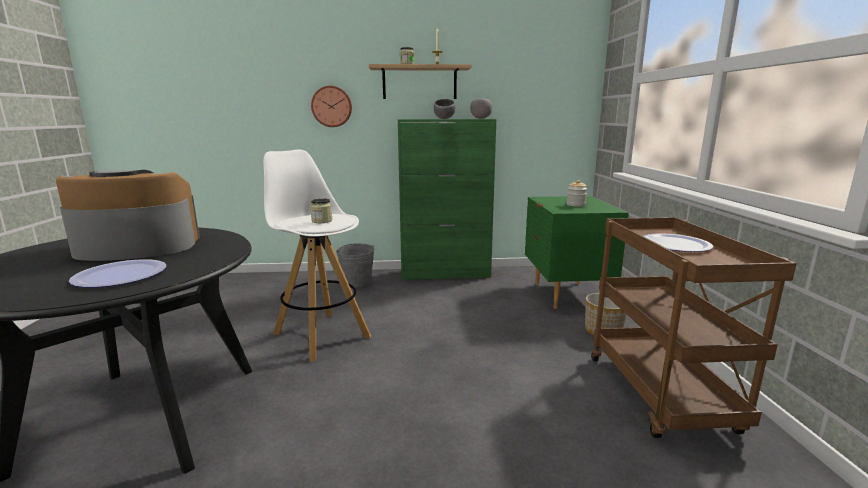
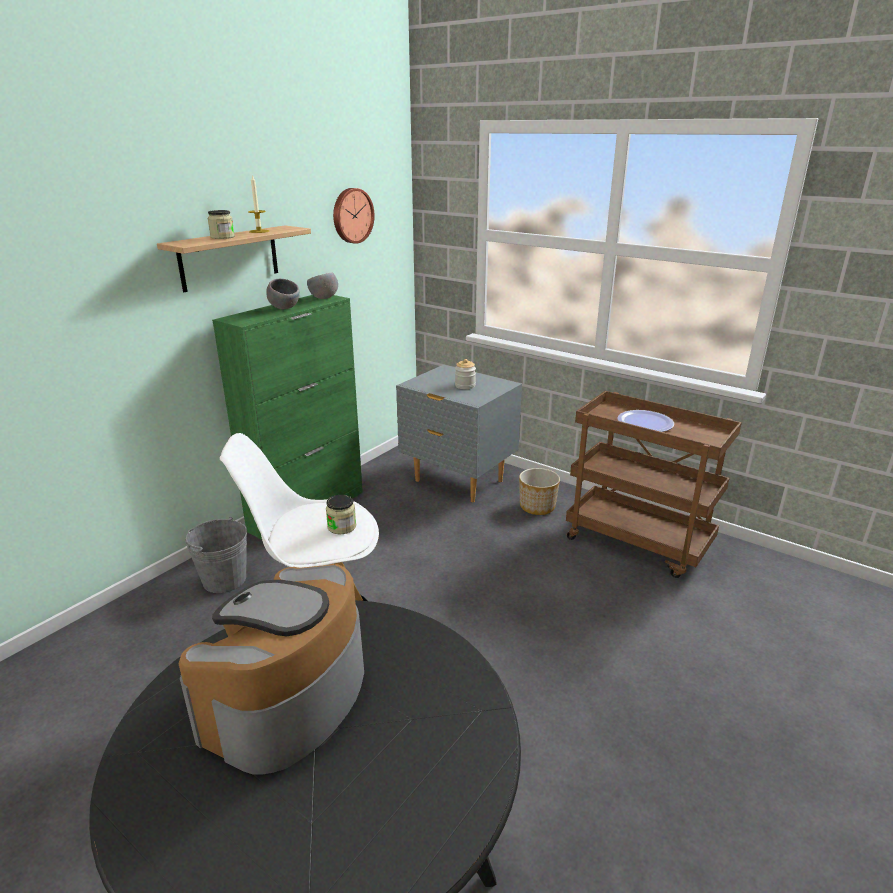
camera: 50 degrees left, 10 degrees up
(121, 275) = (426, 730): plate -> none
(332, 106) = (104, 322): wall clock -> wall clock (352, 215)
(566, 295) = (458, 481): green nightstand -> grey nightstand

